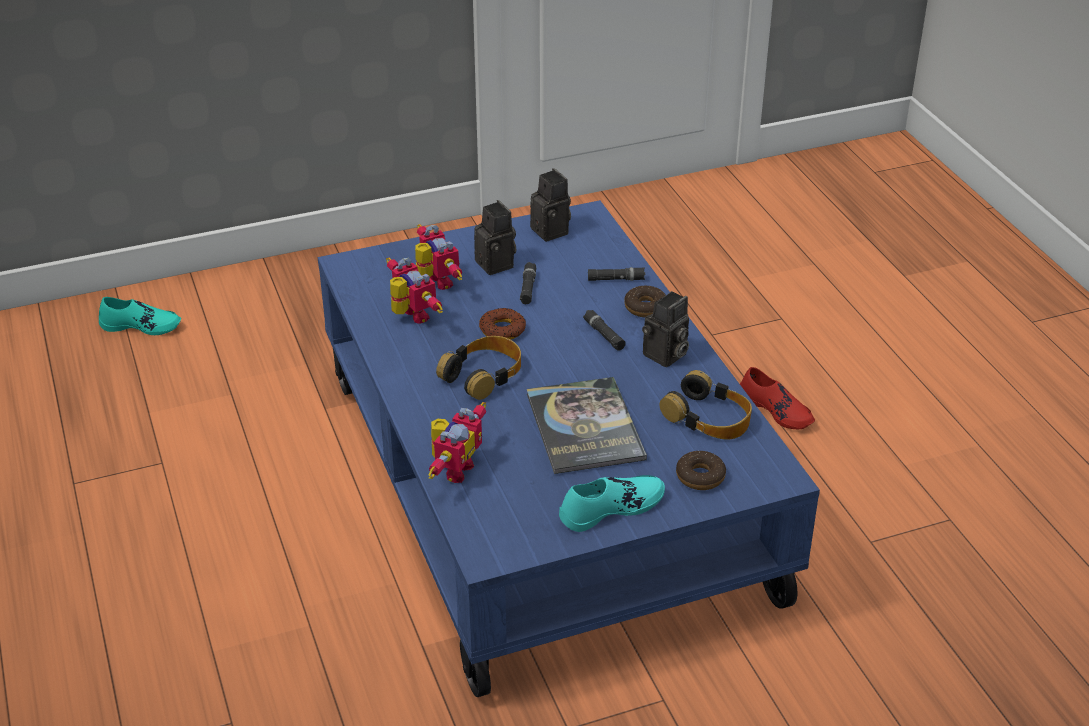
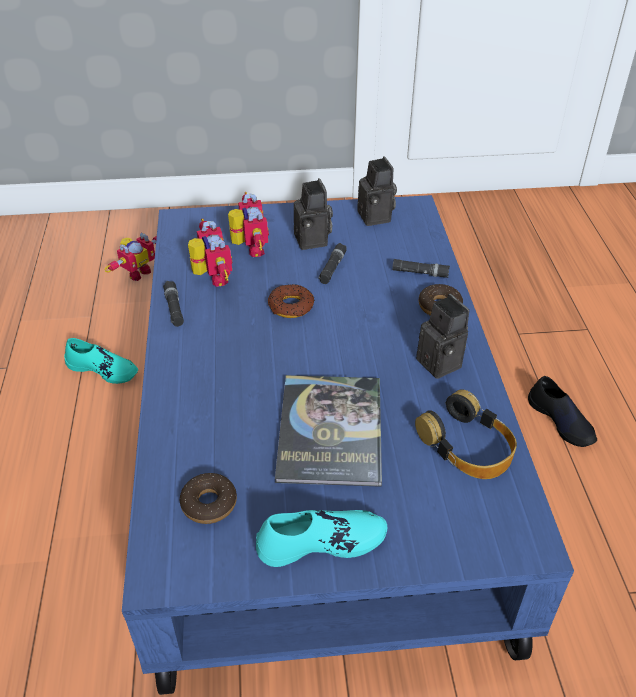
camera: 15 degrees right, 5 degrees up
(141, 326) = (52, 246): turquoise shoe -> turquoise shoe (103, 369)
(453, 469) = (174, 453): toy robot -> toy robot (137, 272)
(483, 374) = (252, 350): headphones -> none
(604, 335) = (388, 328): black flashlight -> black flashlight (174, 308)
(665, 356) = (442, 363): camera -> camera turned 90 degrees counterclockwise
(700, 476) = (436, 521): donut -> donut (209, 503)
(776, 410) = (561, 421): red shoe -> black shoe

